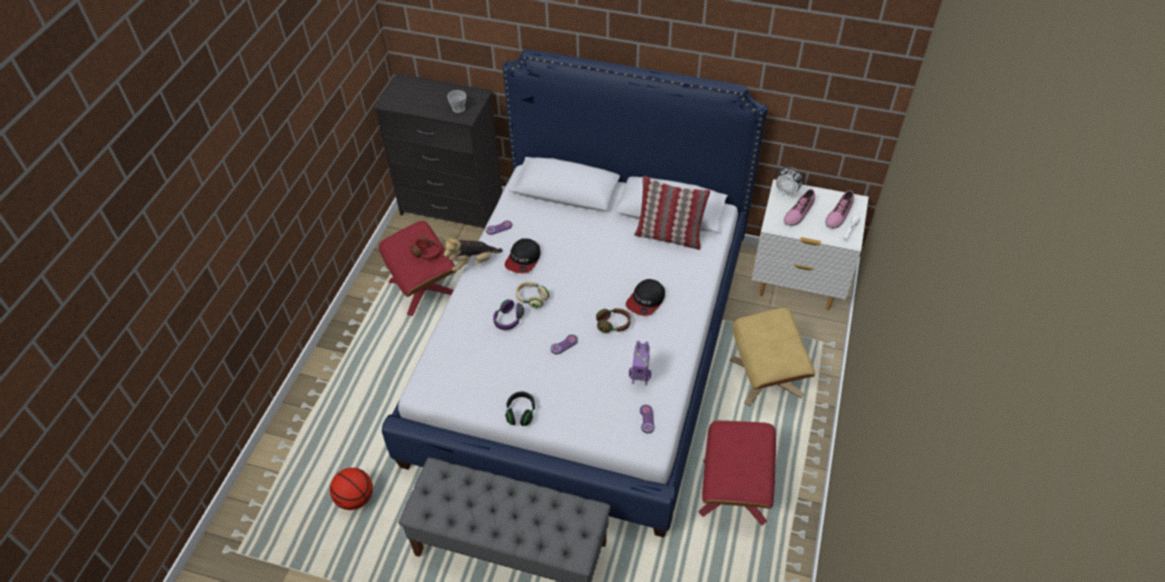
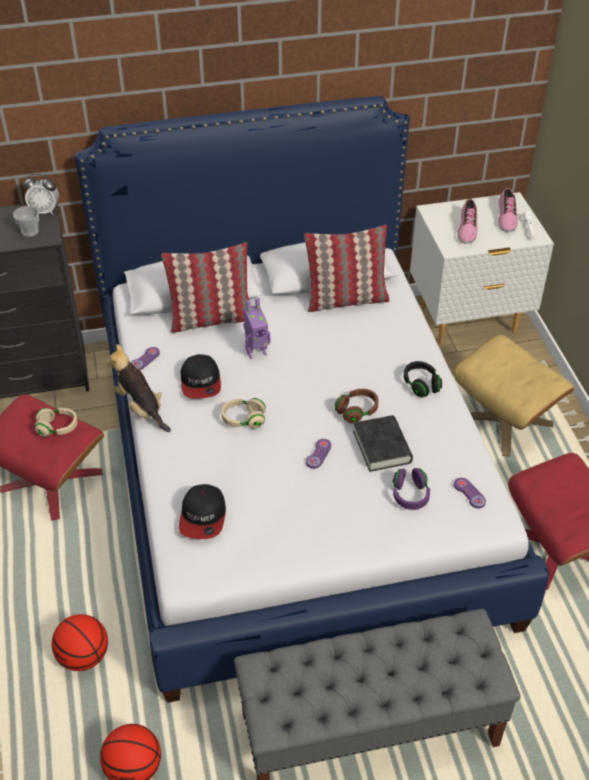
camera: 30 degrees left, 5 degrees down
(371, 414) = (84, 656): none -> basketball
(427, 253) = (57, 428): red headphones -> beige headphones
(473, 263) = (141, 408): plush toy -> plush toy turned 105 degrees clockwise
(508, 320) = (234, 453): purple headphones -> purple headphones (410, 495)
(520, 413) = (325, 549): black headphones -> black headphones (421, 385)
(563, 215) = (211, 319): none -> pillow
(611, 358) = (382, 447): none -> black book
(640, 379) = (429, 455): toy robot -> toy robot (256, 352)
(646, 301) = (373, 373): cap -> cap (203, 516)
(786, 192) = (440, 213): alarm clock -> alarm clock (45, 211)

